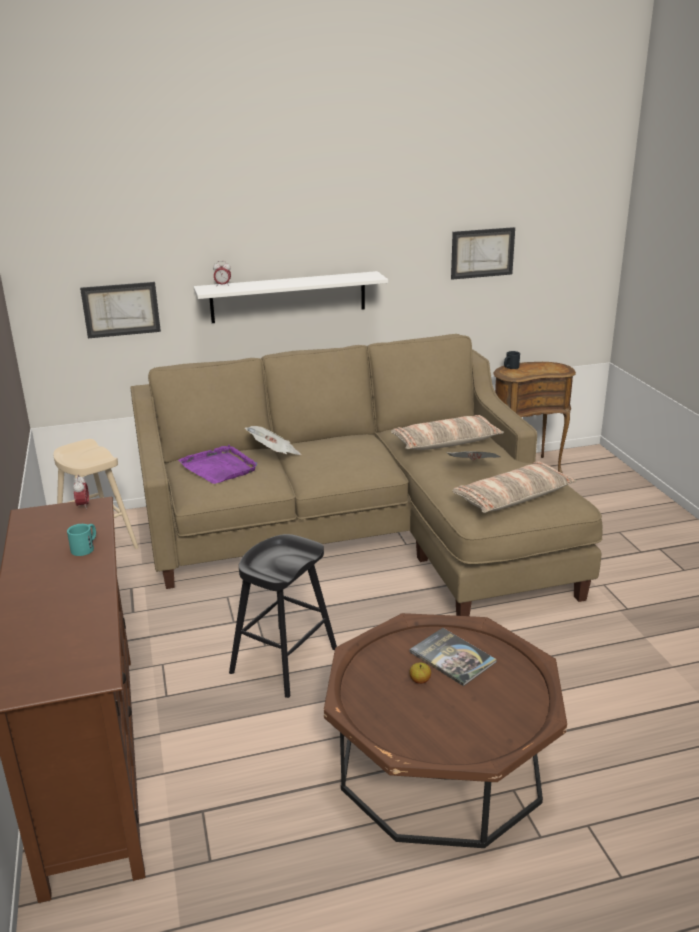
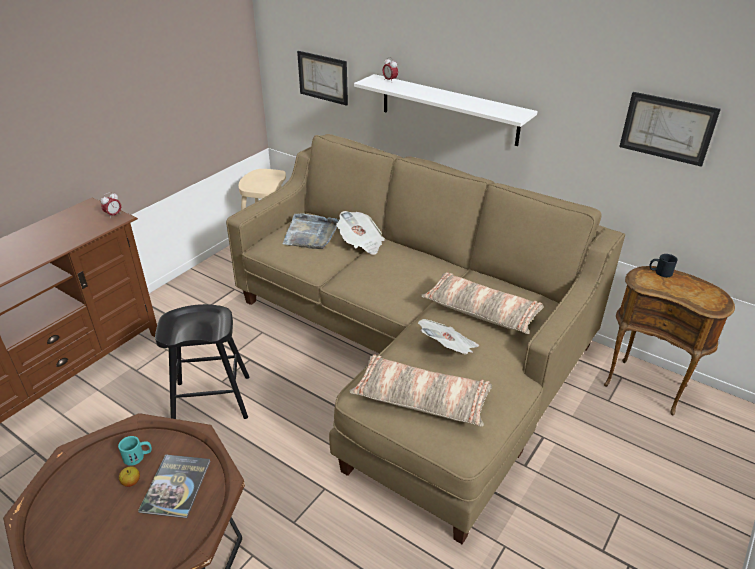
camera: 50 degrees right, 10 degrees up
(85, 547) = (58, 243): turquoise mug -> turquoise mug (138, 456)
(220, 467) = (311, 234): purple tray -> grey tray

